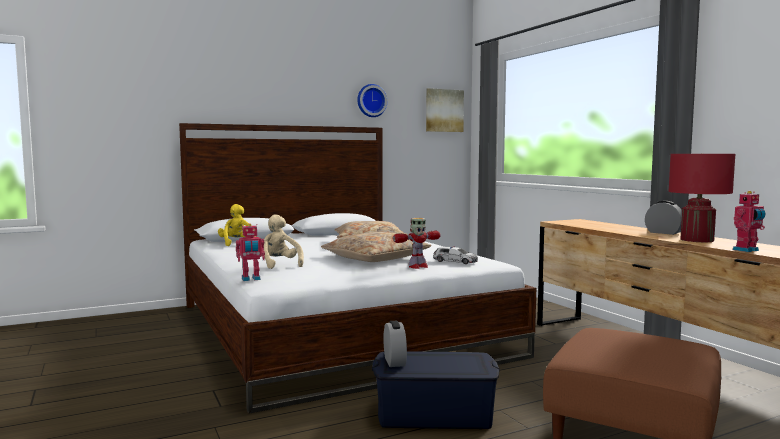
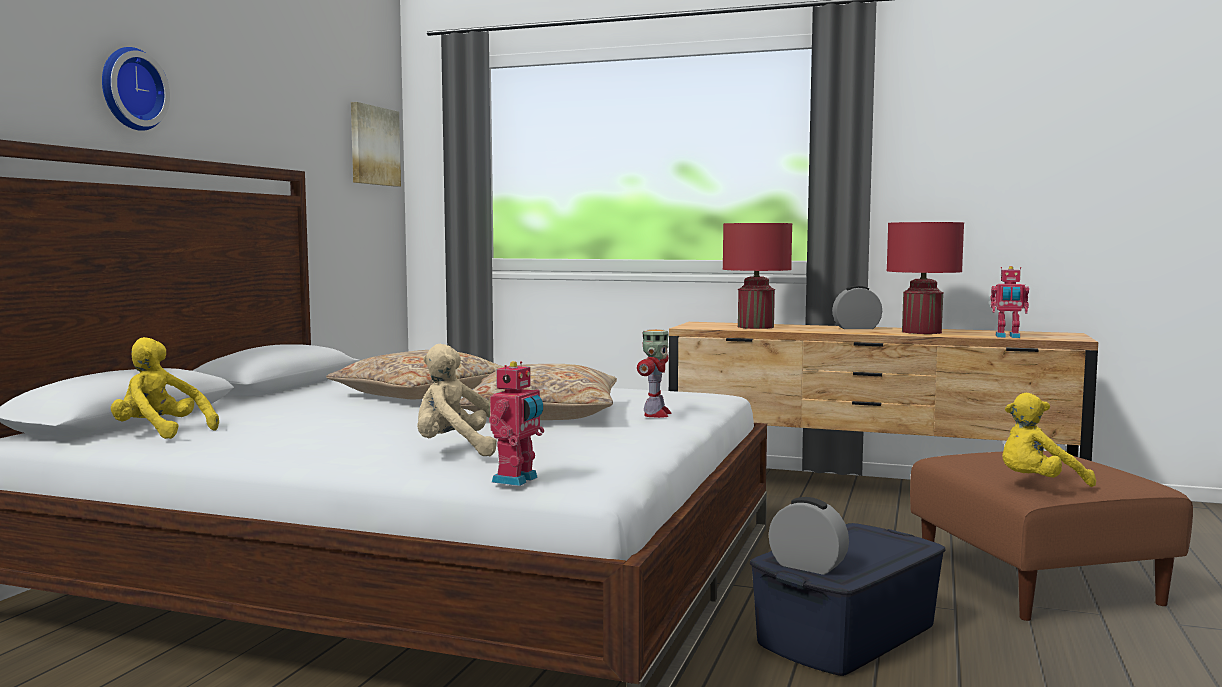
camera: 45 degrees left, 0 degrees up
(371, 101) = (277, 116): wall clock -> wall clock (130, 89)
(455, 261) = (665, 400): toy car -> none
(587, 356) = (1038, 485): none -> yellow plush toy
(597, 225) = (755, 327): none -> red table lamp
(747, 250) = (1007, 337): toy robot -> toy robot turned 90 degrees clockwise

